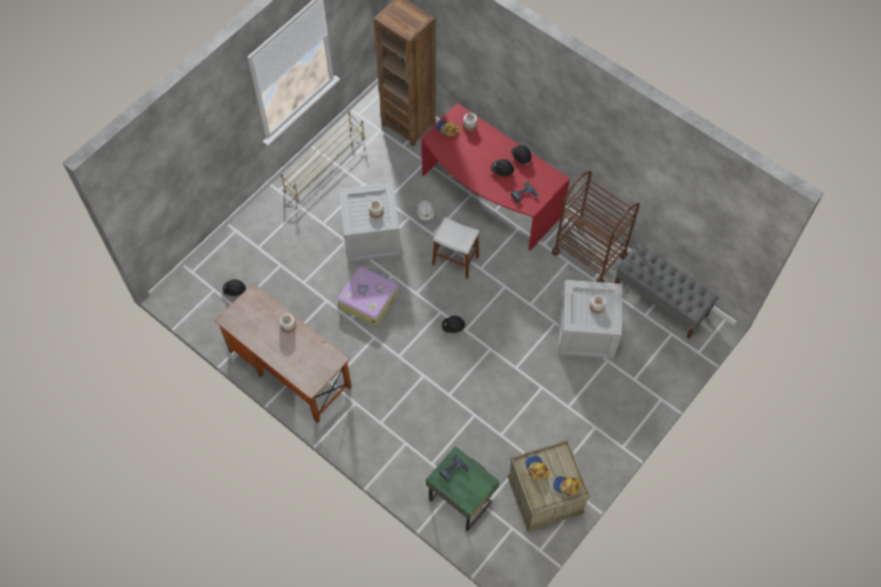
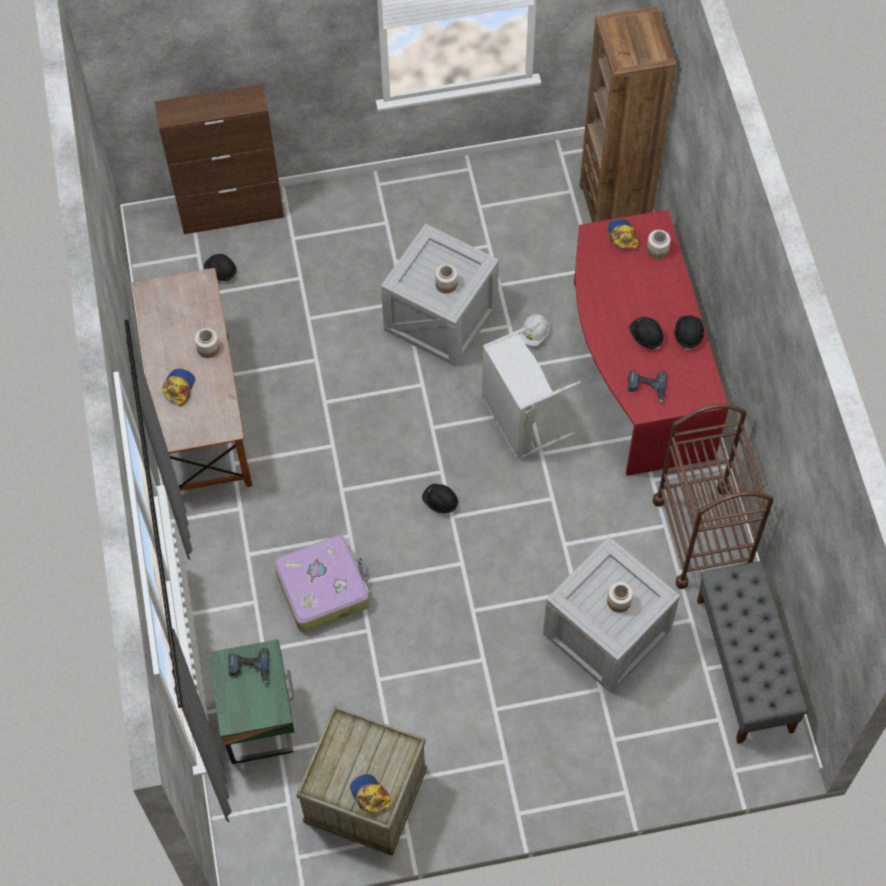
camera: 40 degrees right, 0 degrees up
(213, 256) = (232, 213): none -> brown cabinet
(325, 164) = (464, 189): beige shoe rack -> none
(368, 298) = (368, 393): suitcase -> suitcase (323, 588)
(455, 260) = (518, 420): white stool -> grey laundry basket
(536, 469) = (353, 744): cap -> cap (179, 387)

